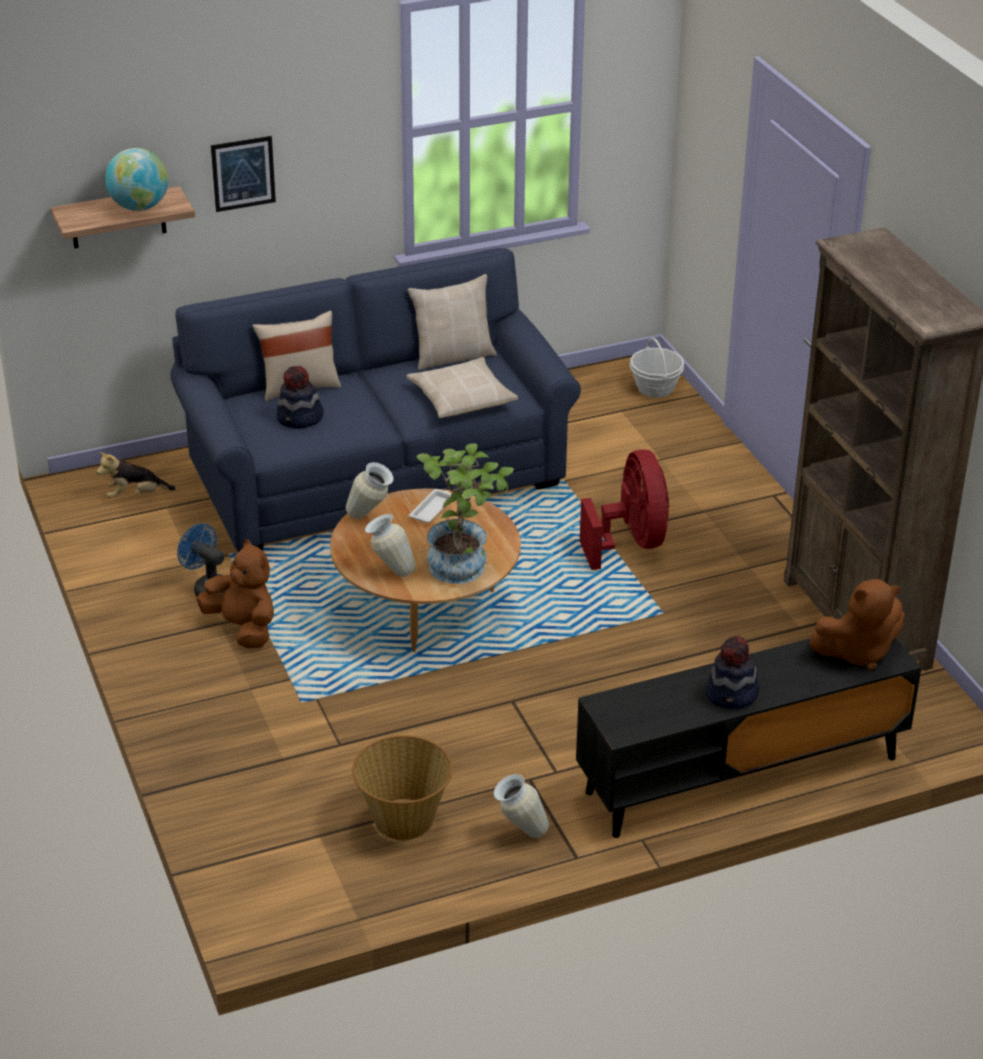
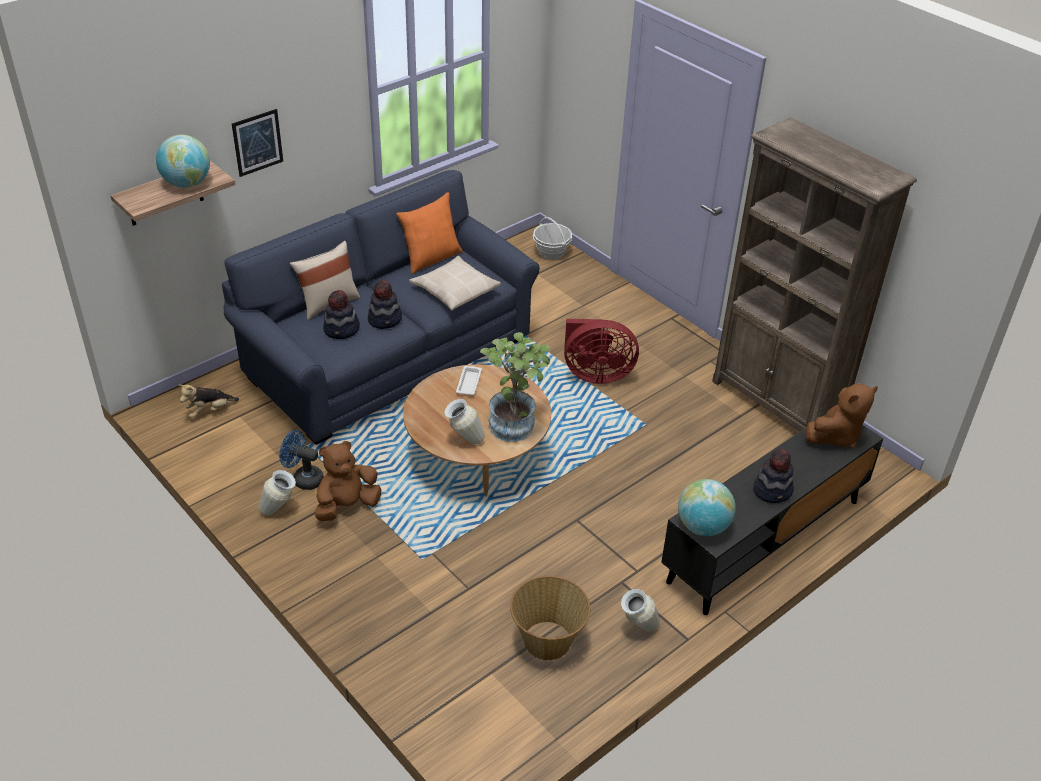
camera: 20 degrees left, 5 degrees up
(243, 628) = (347, 506): brown plush toy -> brown plush toy turned 60 degrees counterclockwise
(358, 416) = (385, 319): none -> hat
(371, 518) = (427, 399): vase -> vase (280, 511)
(453, 356) = (431, 258): beige pillow -> orange pillow
(616, 714) = (703, 526): none -> globe
(631, 543) = (595, 374): red fan -> red fan turned 120 degrees clockwise

